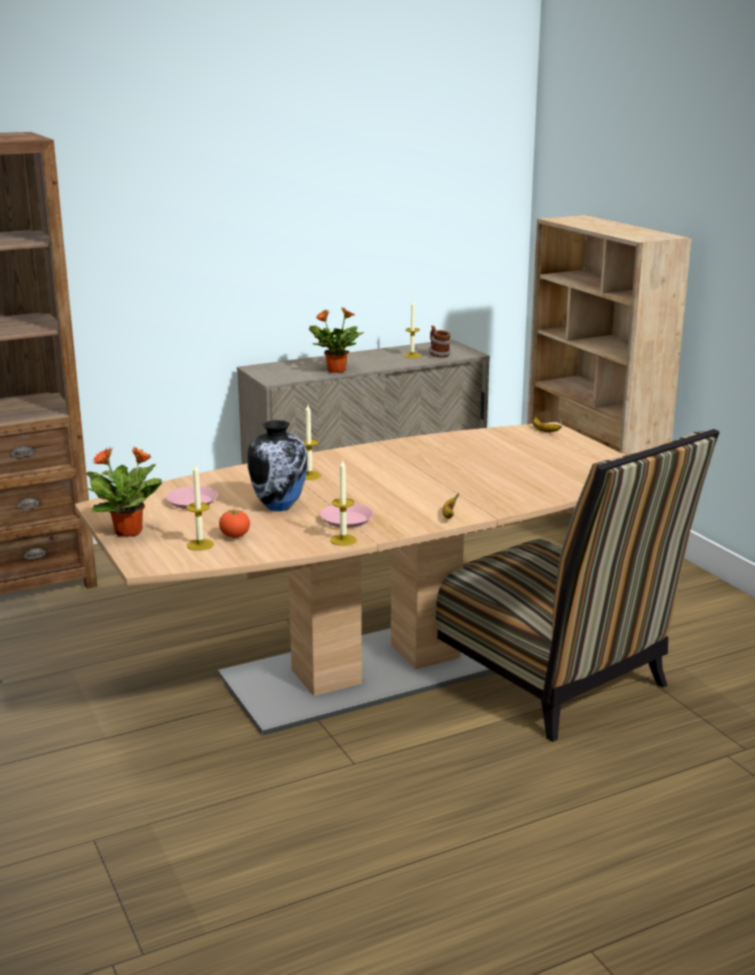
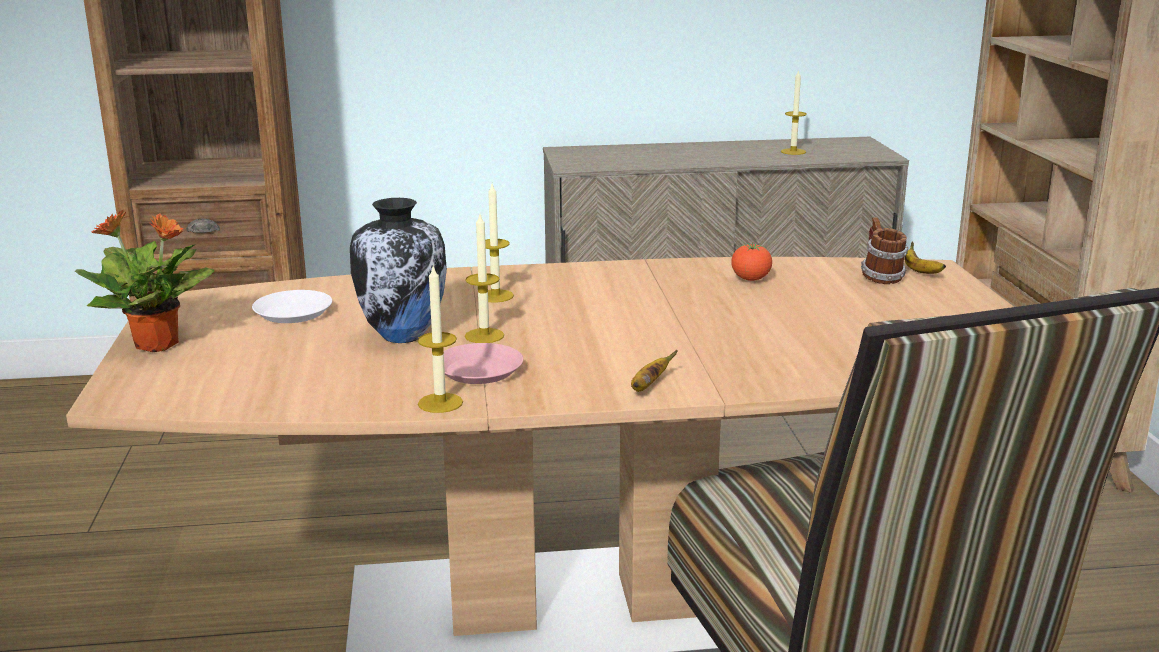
camera: 20 degrees right, 0 degrees up
(192, 502) = (292, 313): pink plate -> white plate
(200, 545) = (226, 378): candle -> candle (484, 336)
(235, 536) = (289, 373): tomato -> tomato (750, 279)
(335, 370) = (667, 161): potted plant -> none
(438, 355) = (832, 154): mug -> mug (880, 277)

